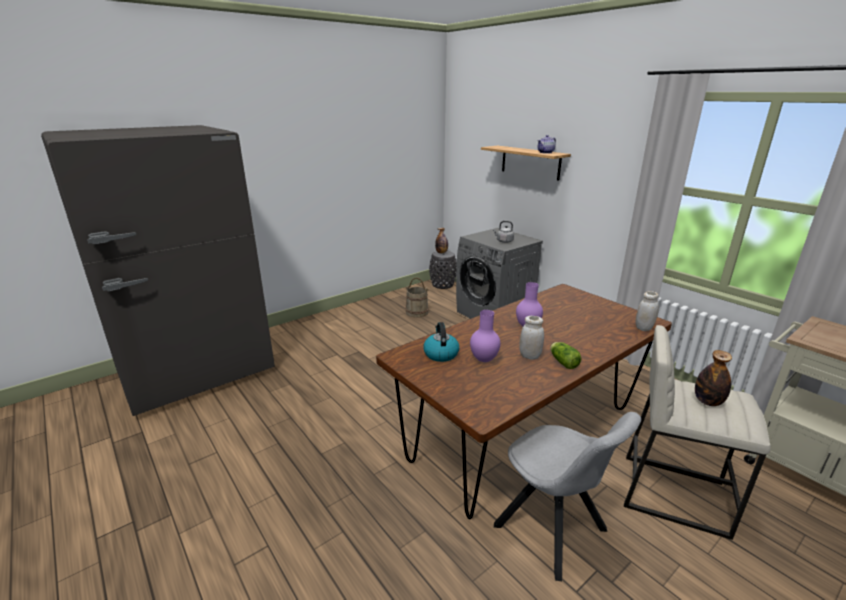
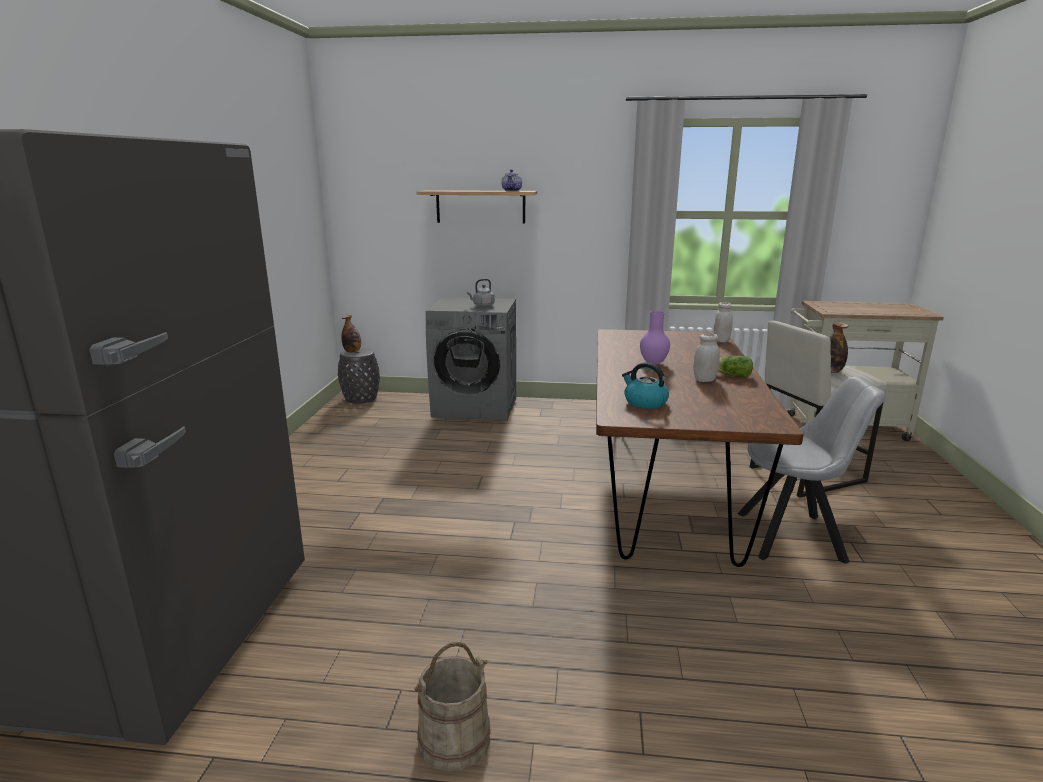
camera: 45 degrees left, 5 degrees down
(417, 312) = (380, 434): beige bucket -> beige bucket (454, 739)
(484, 359) = (683, 393): purple vase -> none

